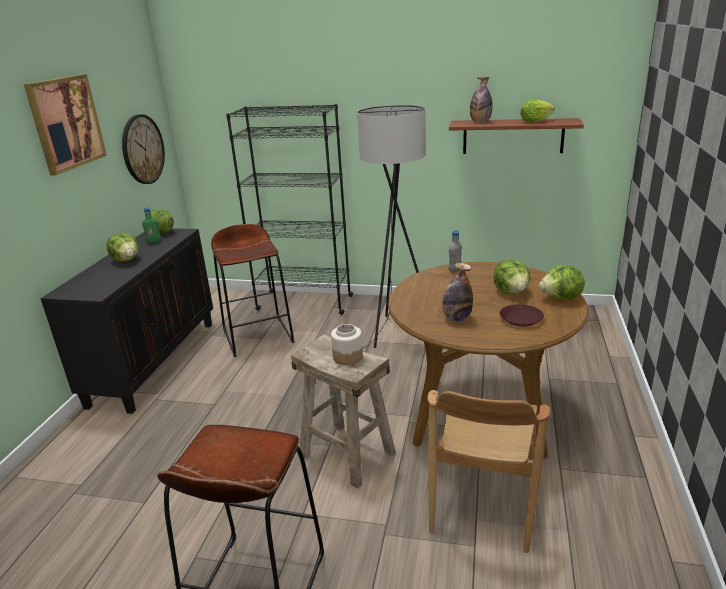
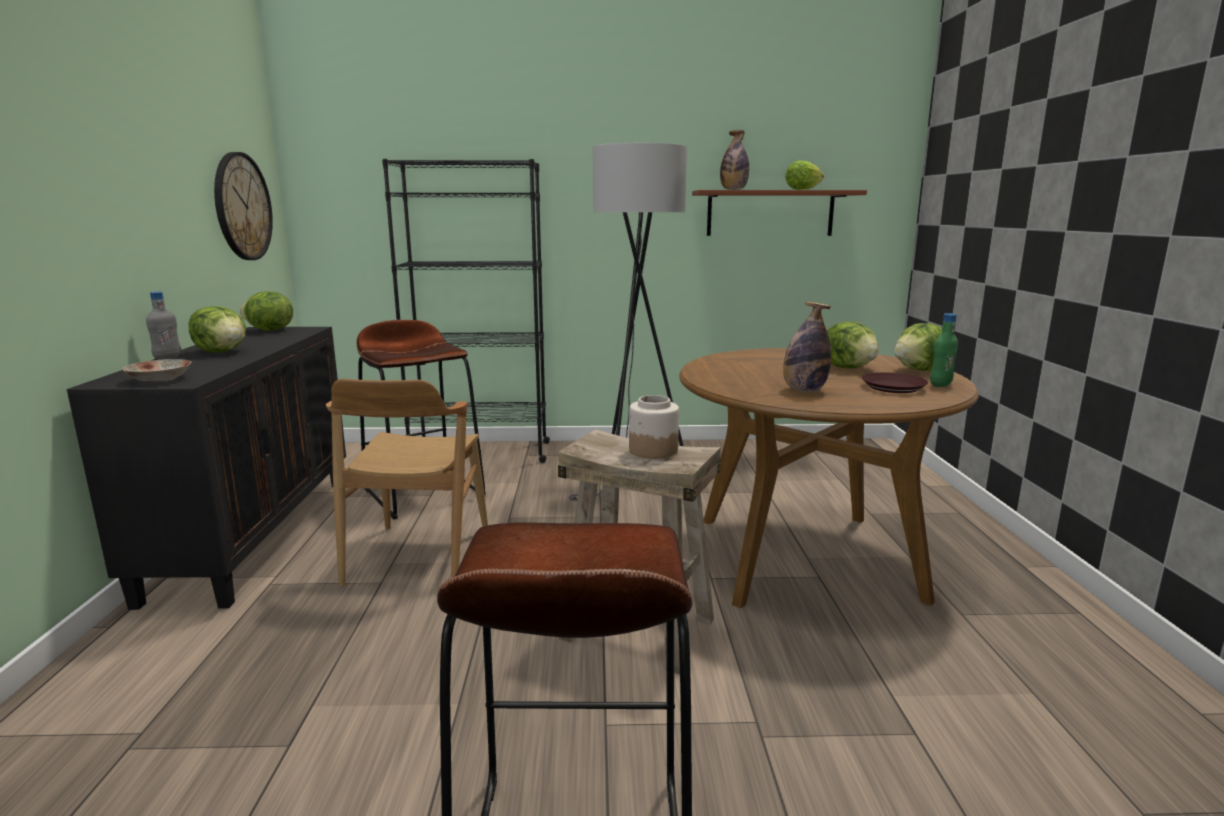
camera: 15 degrees left, 10 degrees down
(66, 123) = (133, 115): picture -> none
(85, 291) = (158, 380): none -> plate
(154, 242) = (263, 336): green bottle -> green bottle (940, 385)
(454, 270) = (750, 354): grey bottle -> grey bottle (167, 358)
(483, 503) = (887, 671): brown chair -> brown chair (418, 557)

